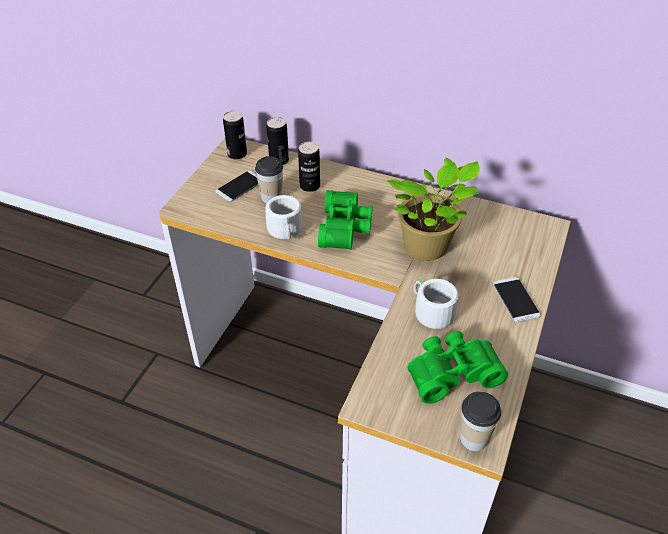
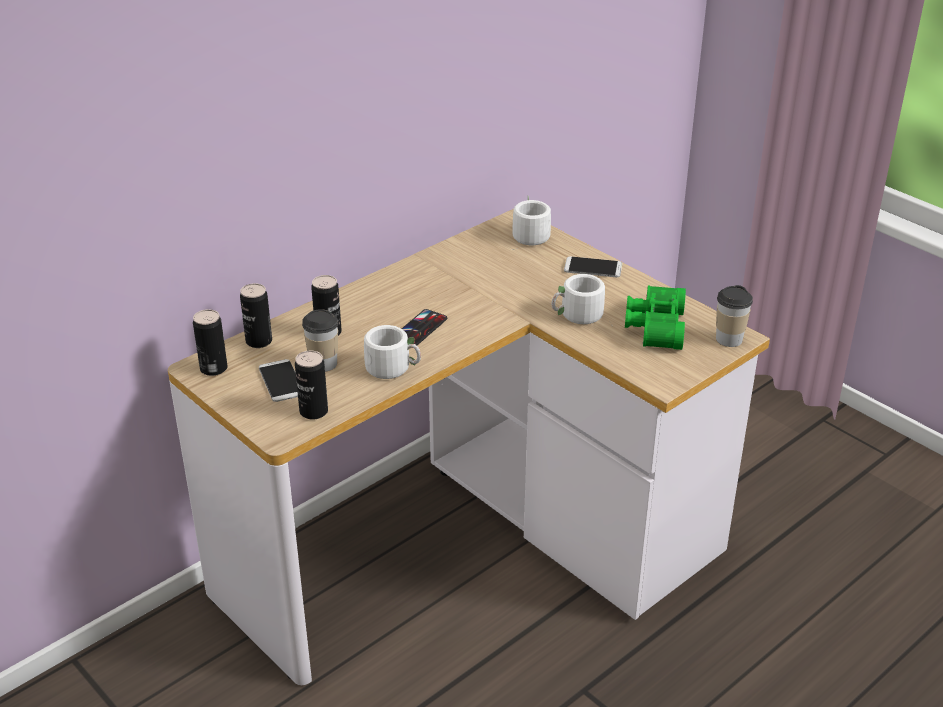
camera: 65 degrees left, 10 degrees down
(214, 213) = (313, 412): none -> can
(346, 228) = (420, 328): green binoculars -> phone
(428, 248) = (491, 290): potted plant -> none
(531, 242) = (528, 235): none -> white mug

